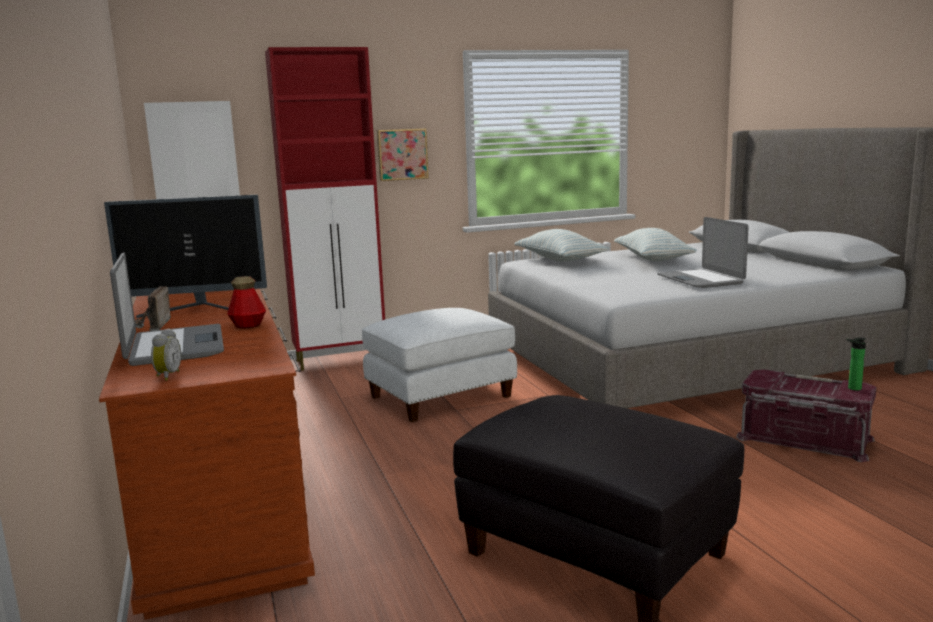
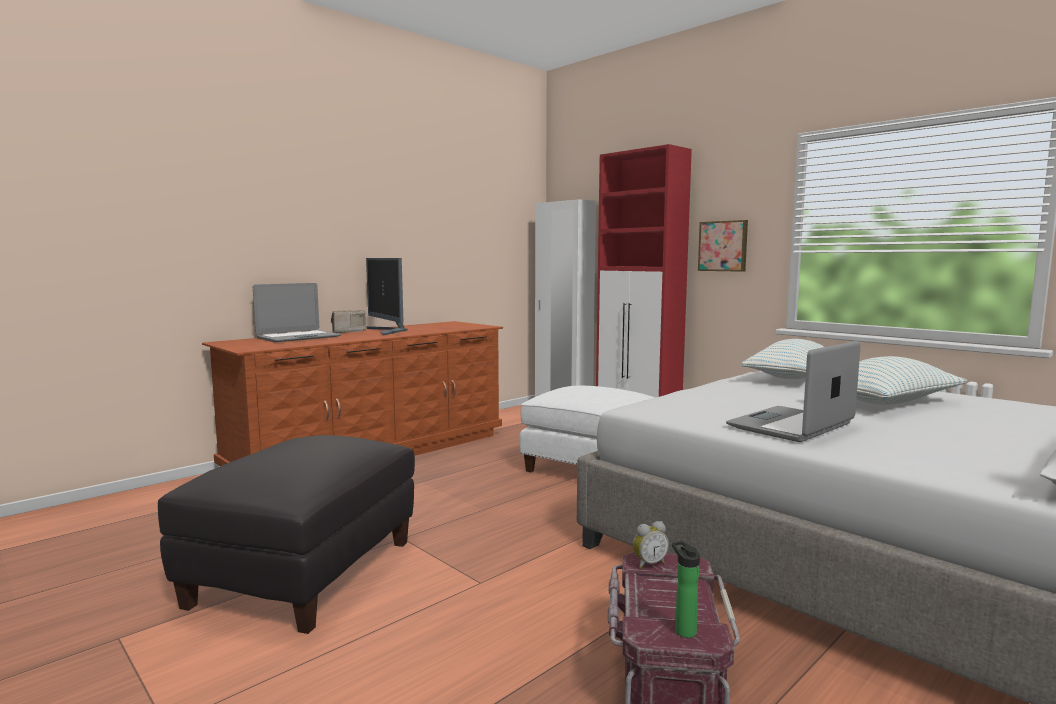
camera: 65 degrees right, 5 degrees down
(166, 376) = (236, 343): alarm clock -> alarm clock (648, 564)
(248, 325) = (349, 339): bottle -> none

